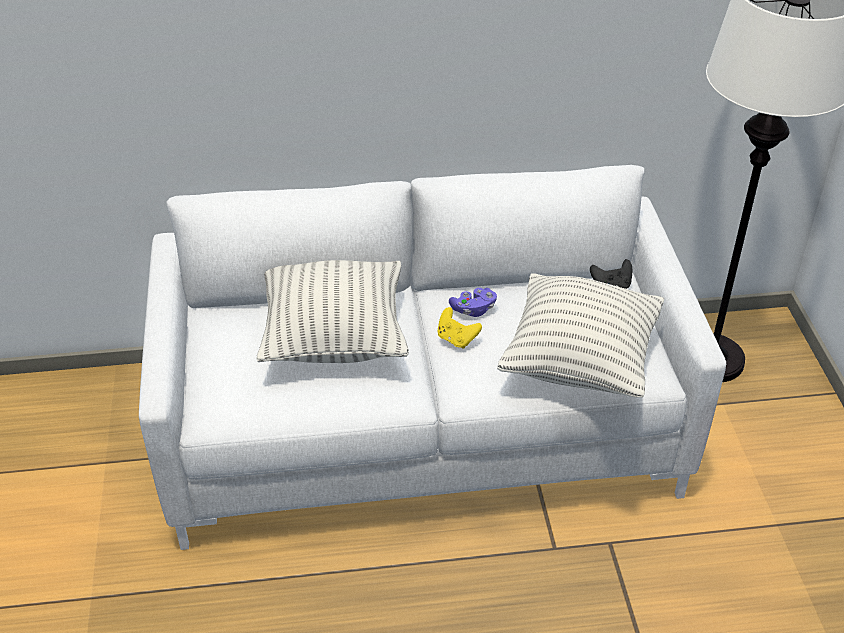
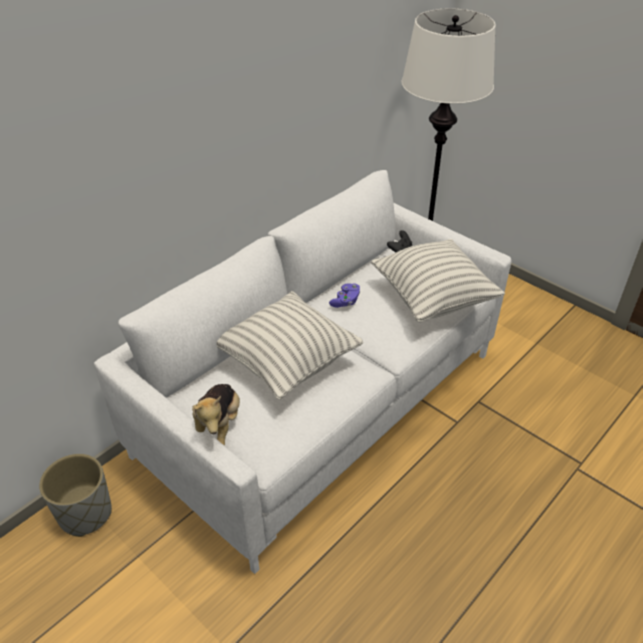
camera: 40 degrees left, 0 degrees up
(104, 395) = (85, 513): none -> grey planter
(200, 362) = (218, 428): none -> plush toy
(456, 339) = (357, 323): yellow game controller -> none

